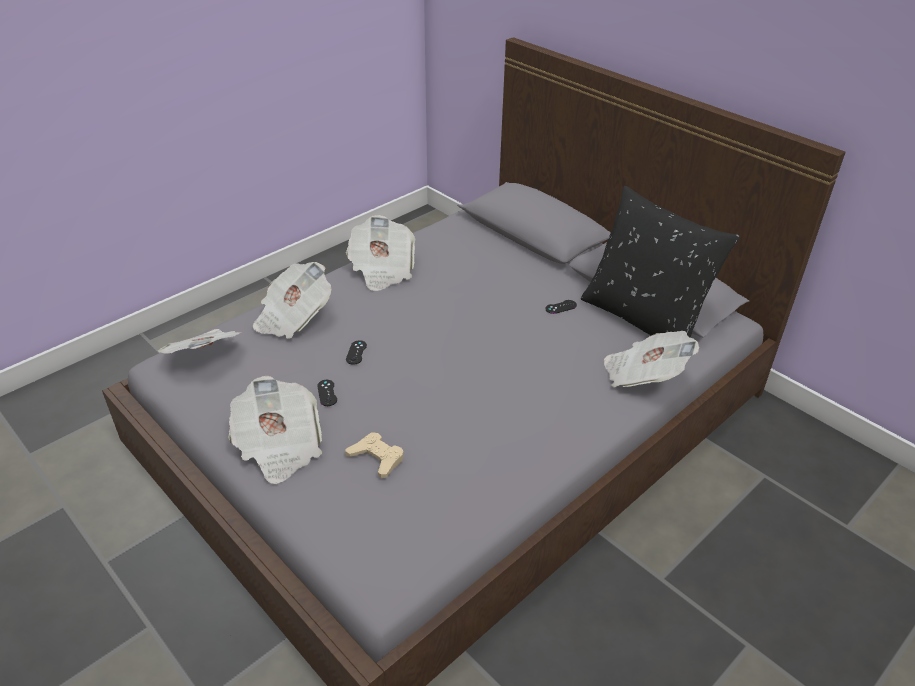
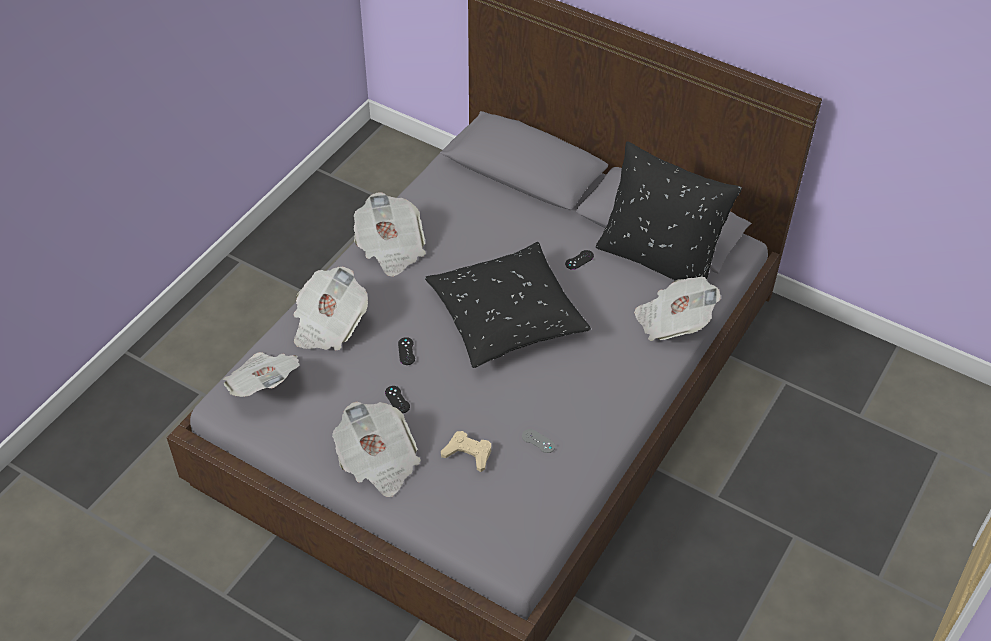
camera: 15 degrees left, 10 degrees up
(458, 461) = (538, 441): none -> grey game controller
(469, 340) = (506, 316): none -> black pillow

